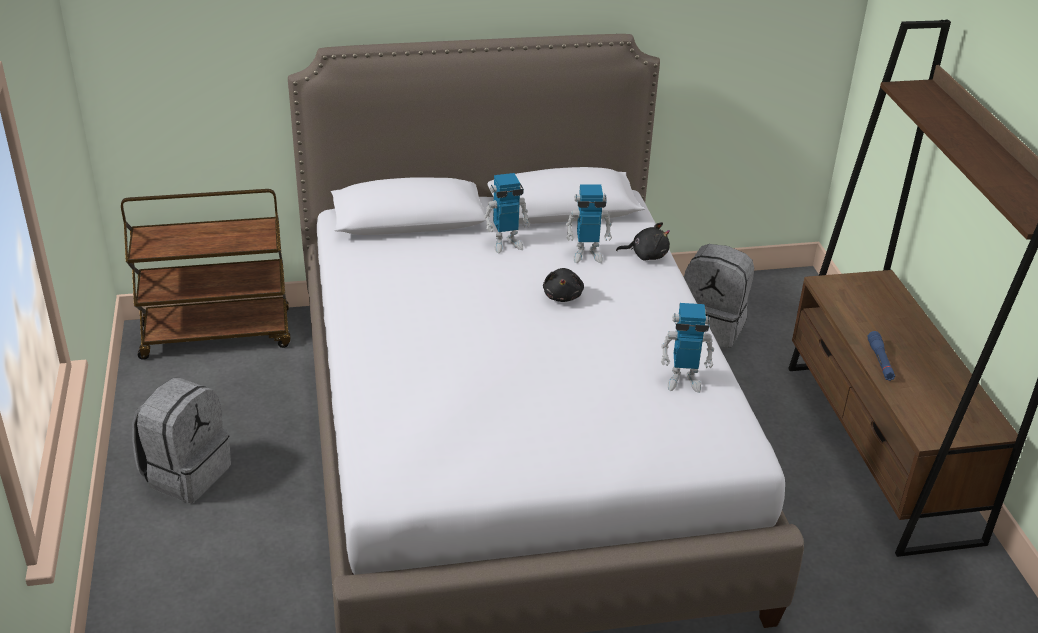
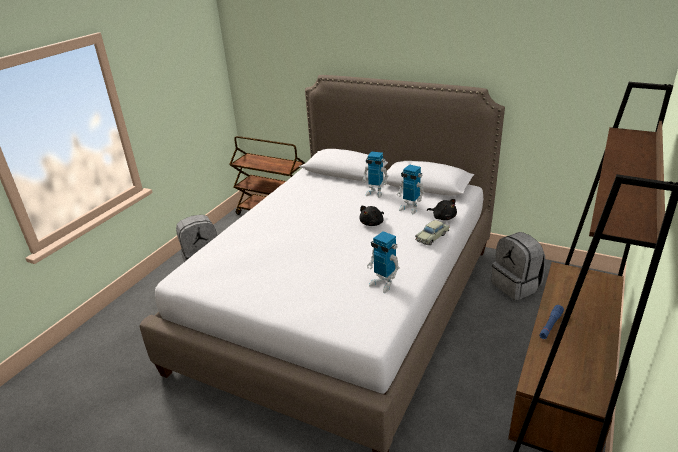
camera: 40 degrees right, 5 degrees down
(666, 290) = (432, 237): none -> beige toy car

